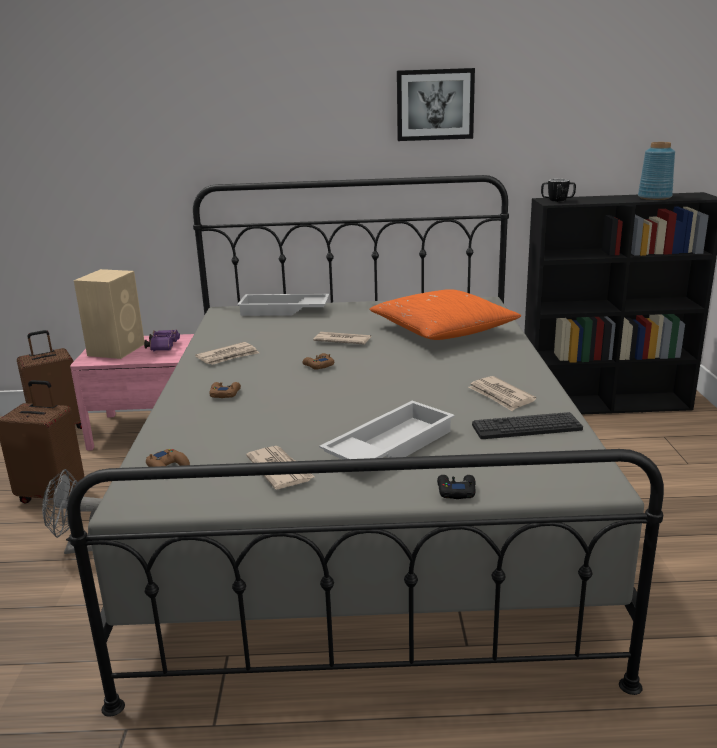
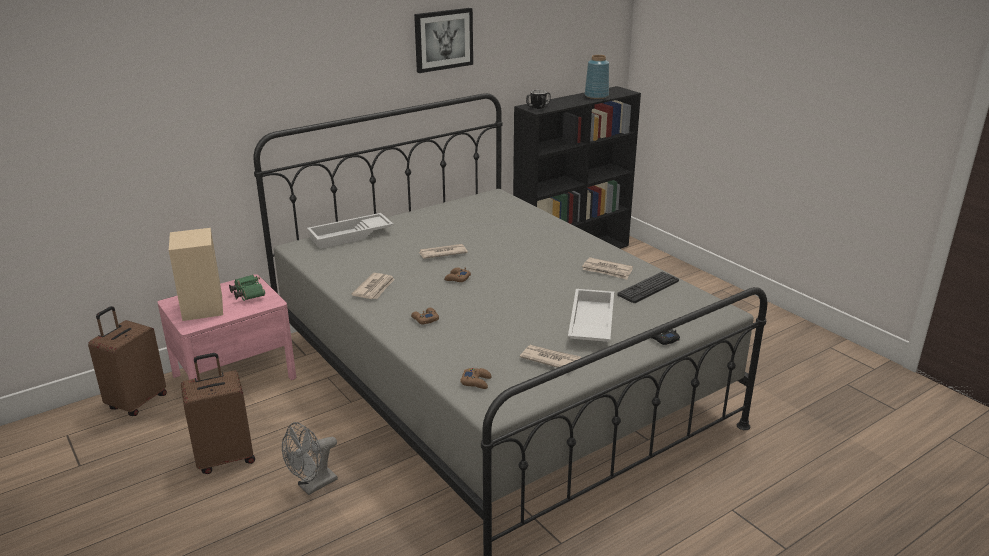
camera: 35 degrees left, 5 degrees up
(164, 347) = (247, 294): purple binoculars -> green binoculars
(442, 330) = (502, 227): orange pillow -> none

